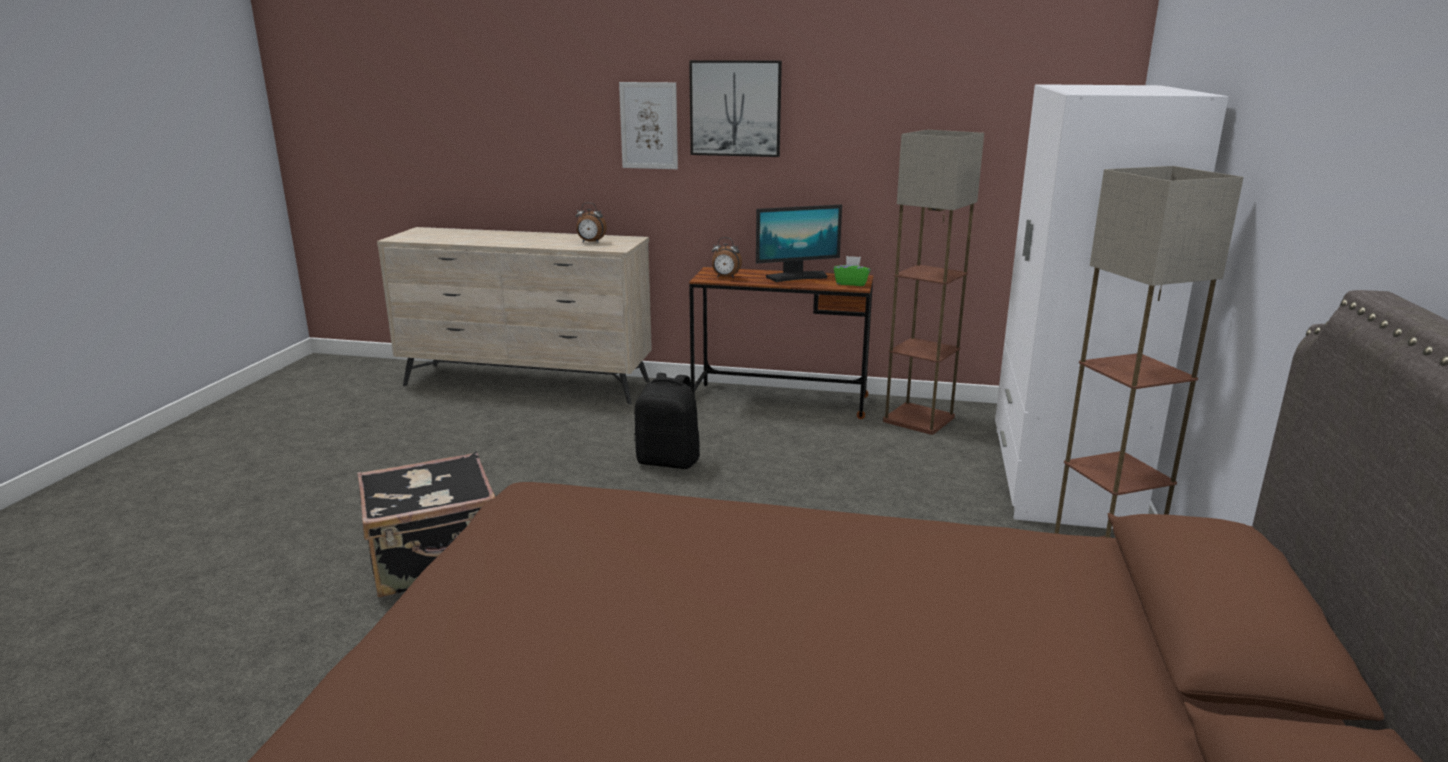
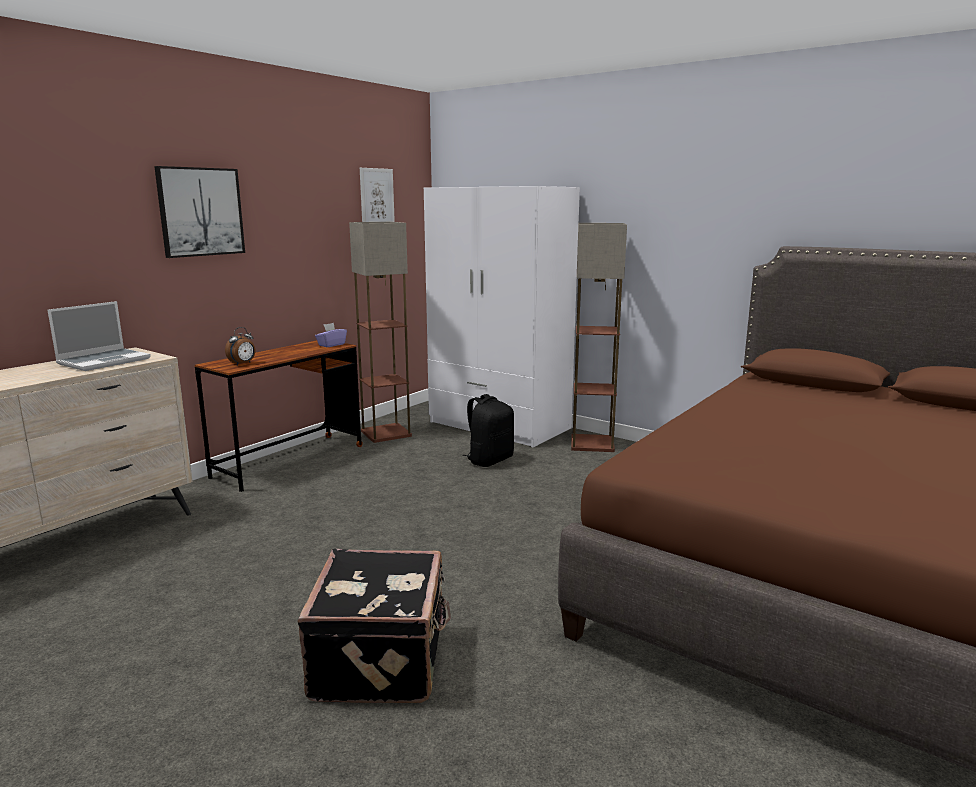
camera: 65 degrees left, 5 degrees down
(591, 242) = (104, 361): alarm clock -> laptop
(649, 125) = (118, 232): picture -> picture (377, 201)
(669, 461) = (331, 520): black backpack -> black backpack (489, 460)
(797, 277) = (286, 351): monitor -> none
(851, 283) = (331, 345): green tissue box -> purple tissue box

